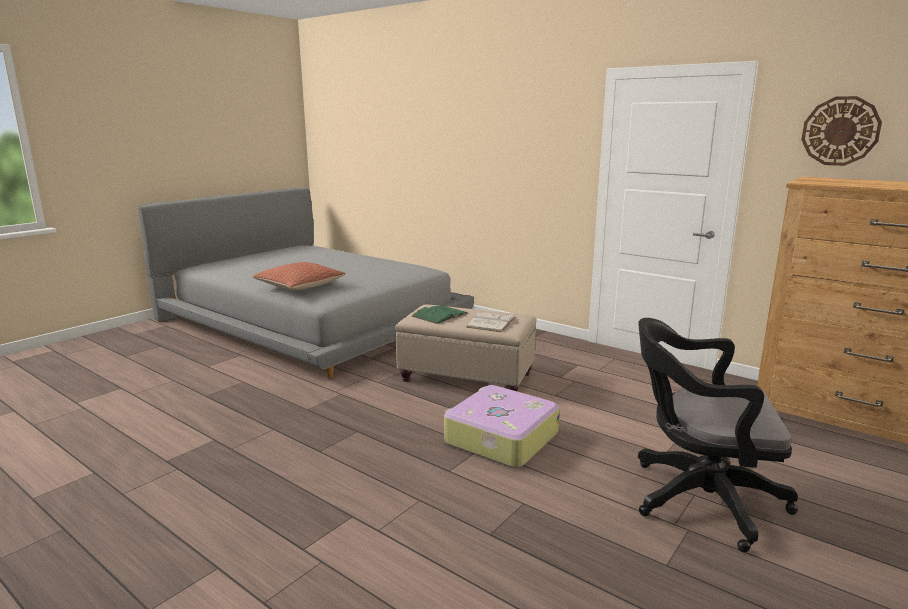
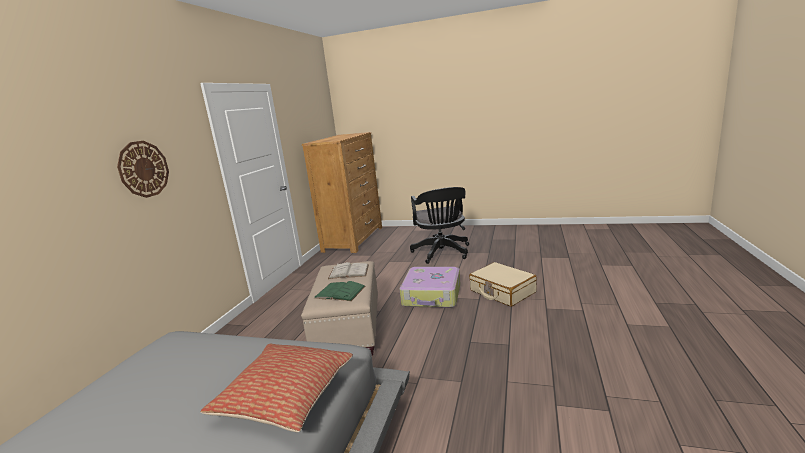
camera: 110 degrees left, 0 degrees up
(449, 500) = (502, 291): none -> beige suitcase
(840, 131) = (300, 120): wall clock -> wall clock (143, 169)

